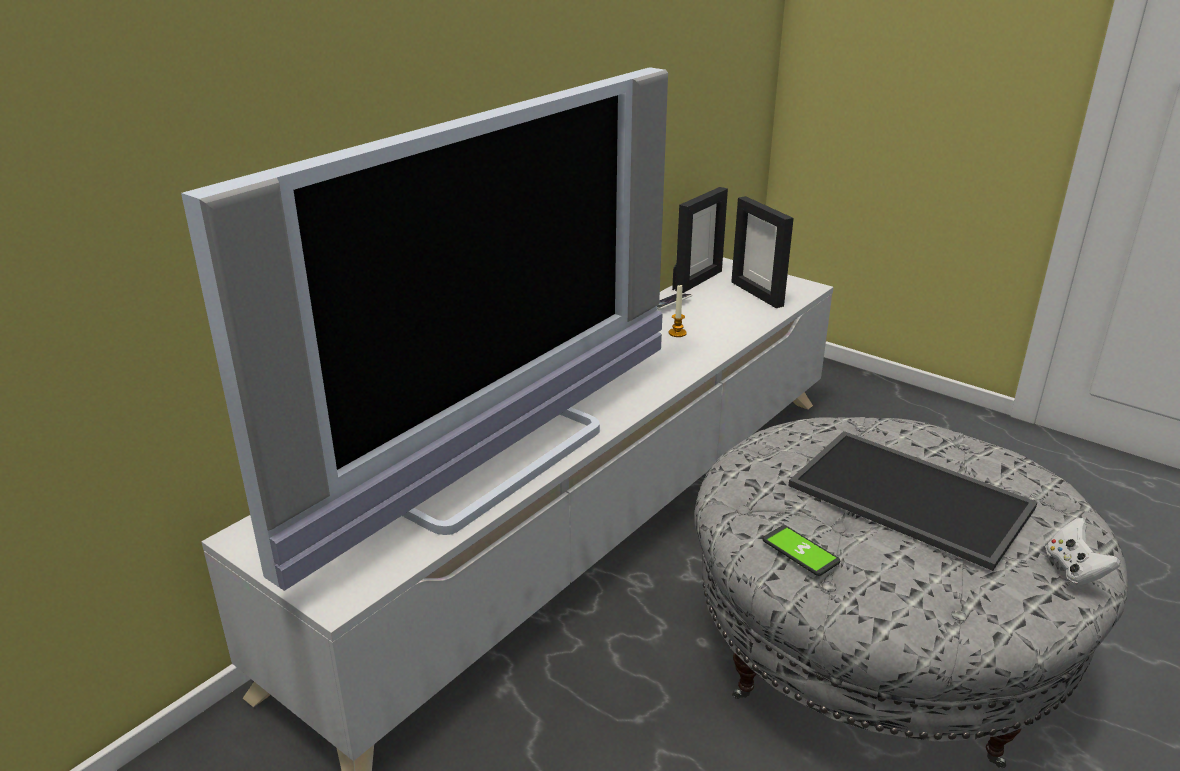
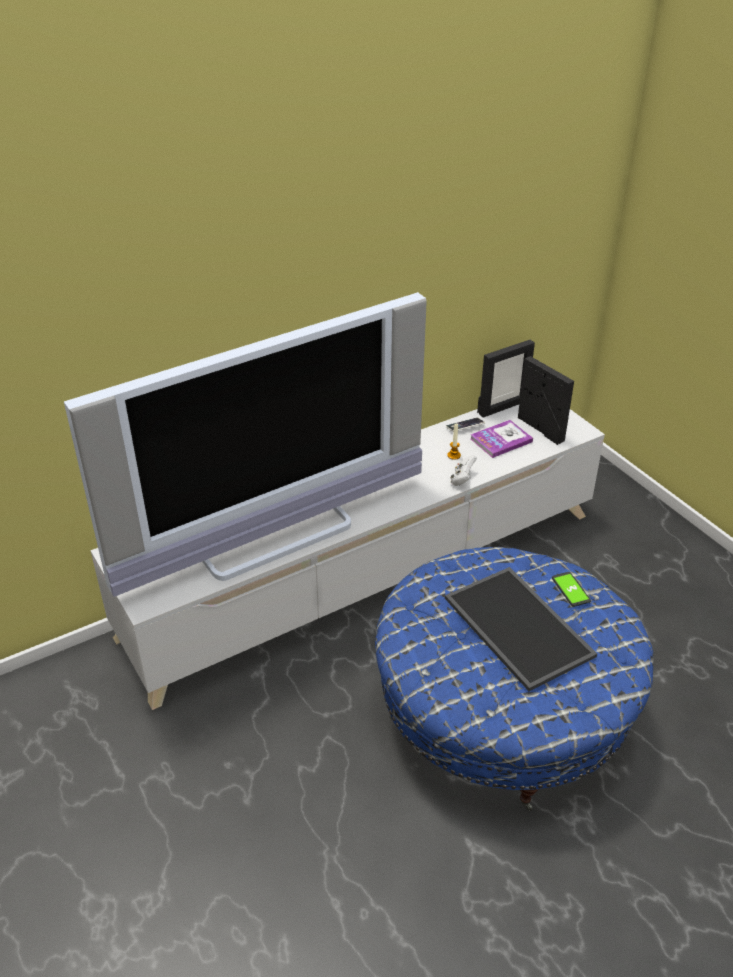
camera: 20 degrees right, 10 degrees up
(722, 310) = (501, 440): none -> book
(758, 293) = (539, 429): picture frame -> picture frame turned 150 degrees clockwise
(800, 551) = (420, 646): phone -> phone (570, 590)
(875, 647) = (502, 713): grey ottoman -> blue ottoman
(1074, 569) = (584, 705): white game controller -> white game controller (462, 479)

